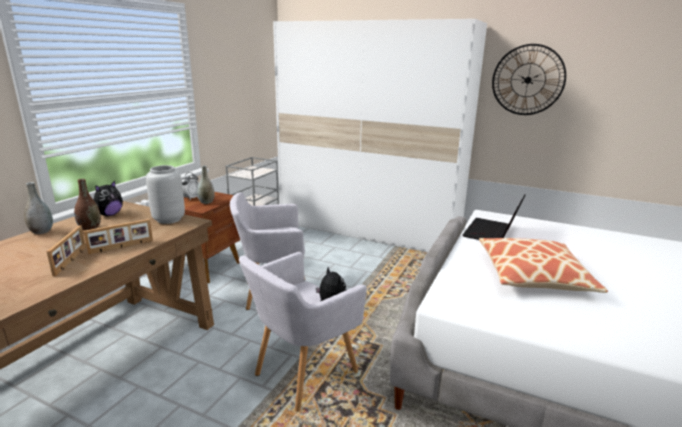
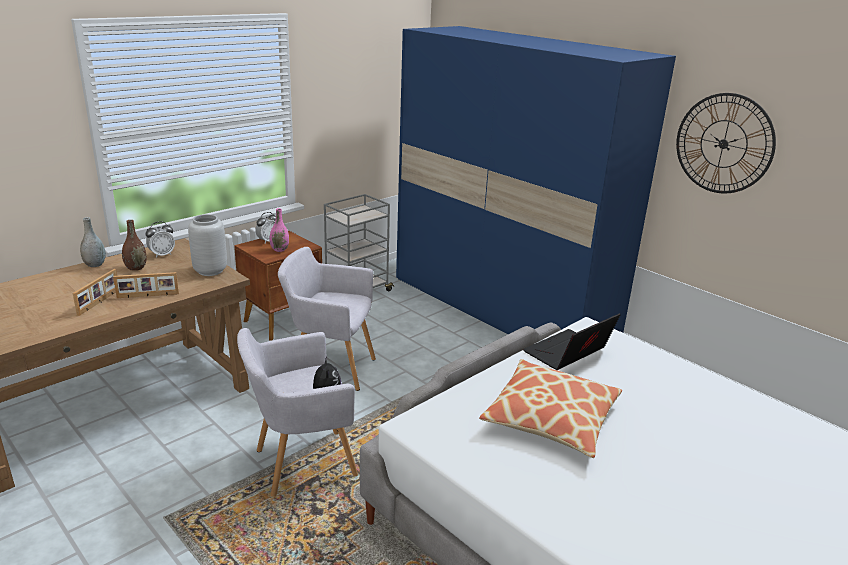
camera: 20 degrees right, 5 degrees up
(109, 215) = (162, 255): plush toy -> alarm clock
(206, 202) = (279, 249): grey vase -> pink vase
(369, 229) = (501, 308): white wardrobe -> blue wardrobe

